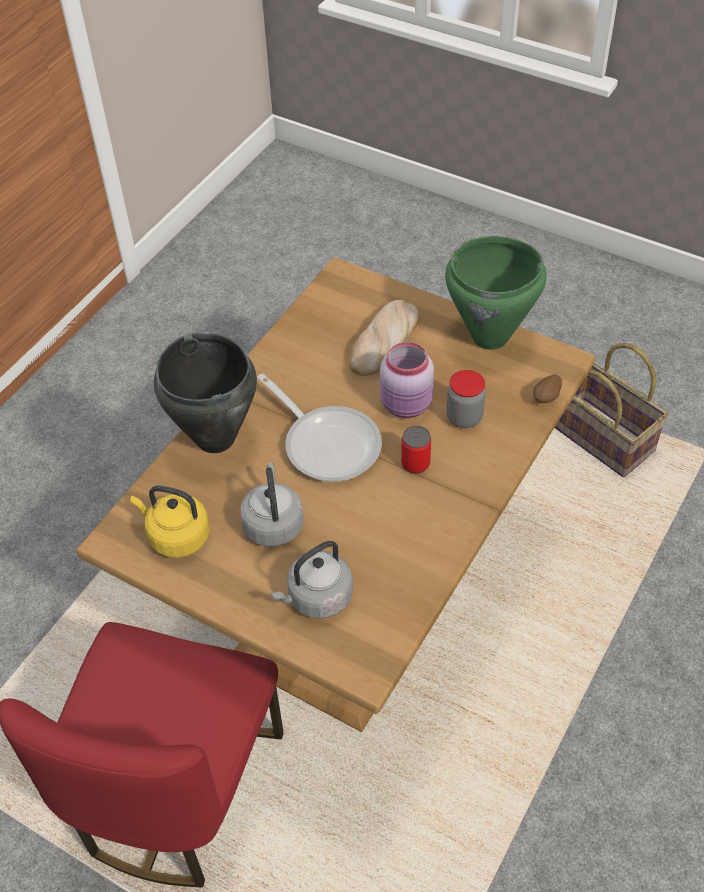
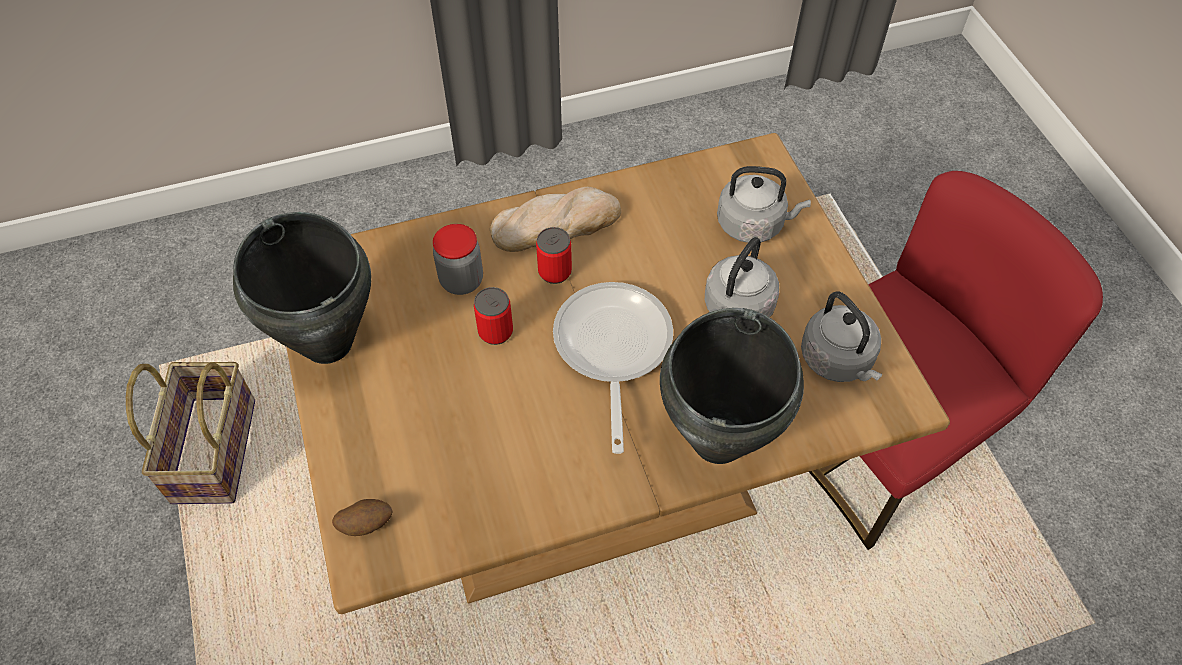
camera: 140 degrees left, 5 degrees up
(176, 536) = (838, 361): yellow kettle -> grey kettle
(384, 342) = (431, 422): bread -> bread (556, 224)
(407, 405) = (495, 331): pink jar -> can
(490, 337) = (328, 342): green cooking pot -> black cooking pot
(546, 398) = (370, 245): potato -> potato (366, 524)

